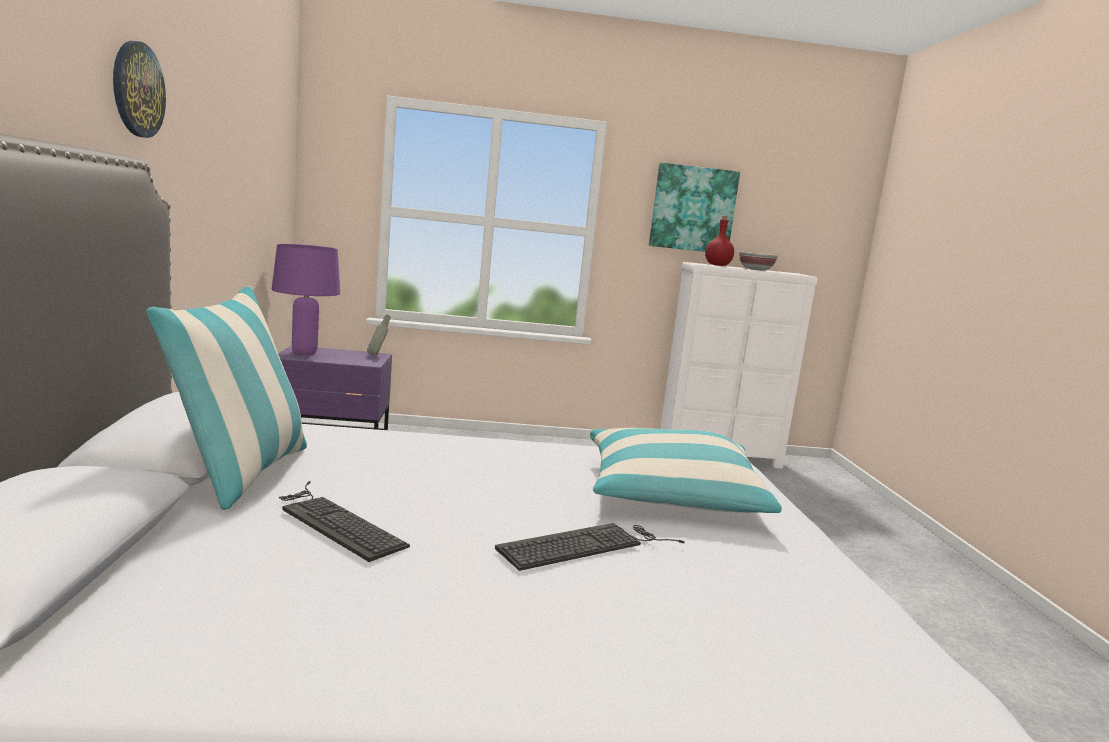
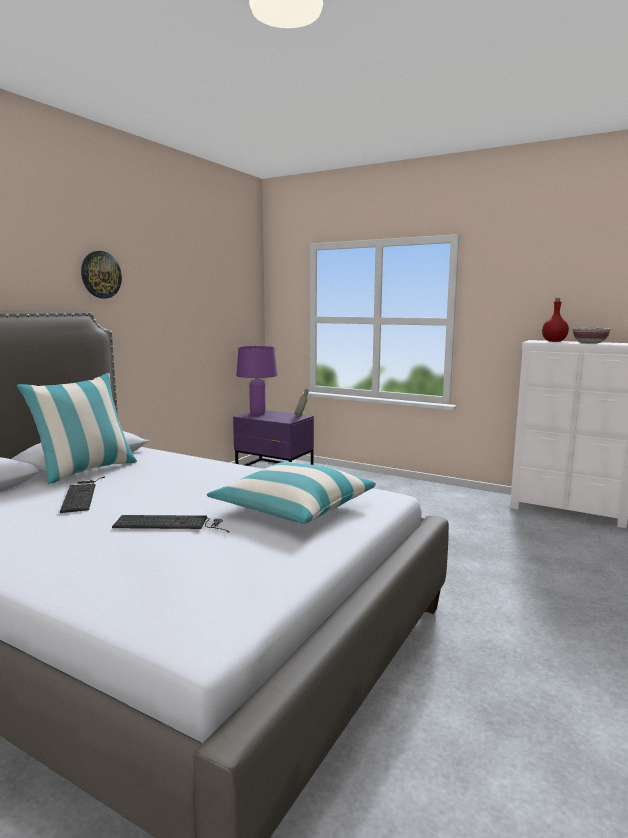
camera: 35 degrees right, 0 degrees up
(693, 209) = (537, 294): picture -> none

